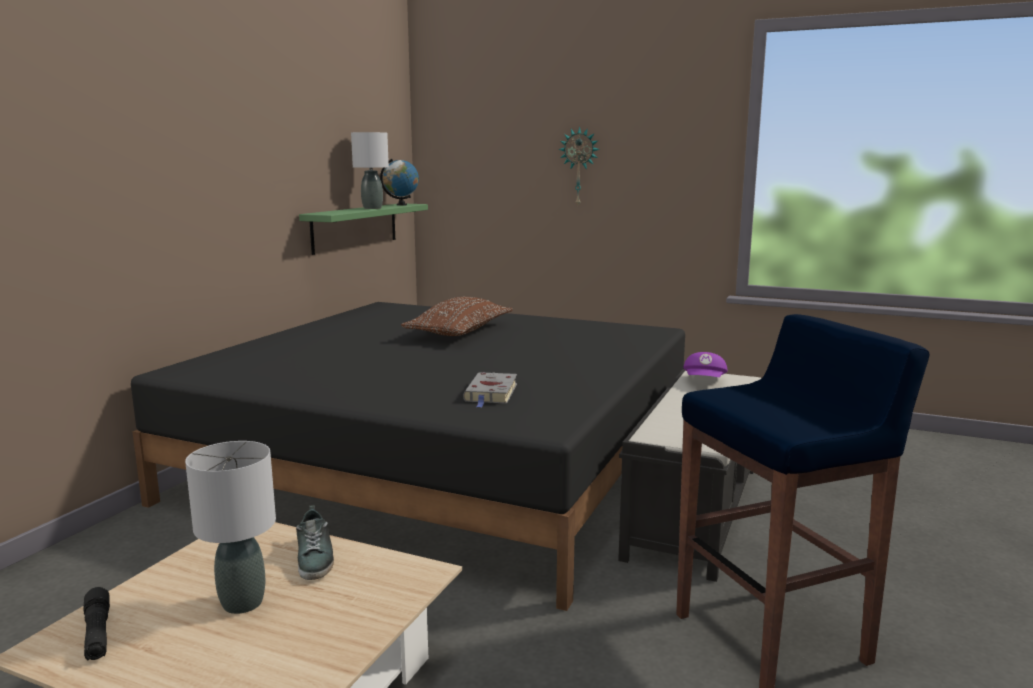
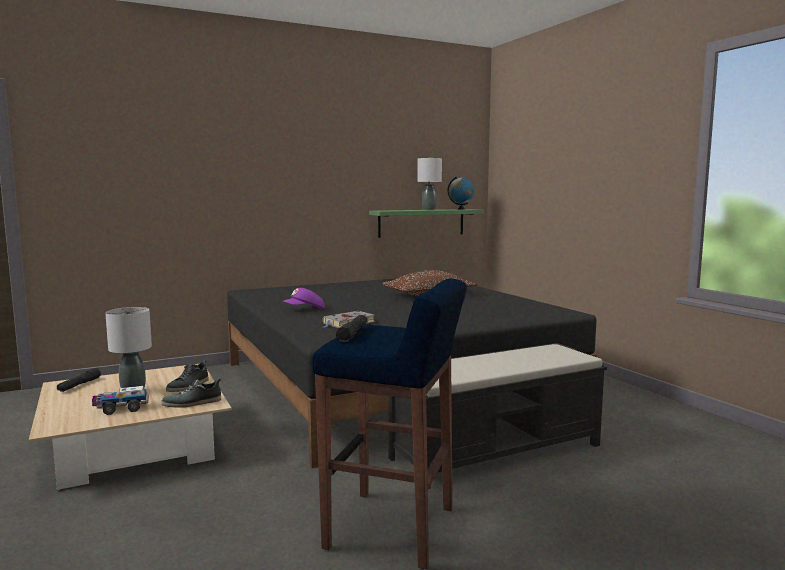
camera: 40 degrees right, 5 degrees down
(299, 639) = (121, 409): none -> toy truck
(391, 582) = (192, 403): none -> shoe
(579, 167) = (580, 181): wall clock -> none
(705, 381) = (544, 352): purple cap -> purple cap (305, 310)
(745, 408) = (353, 334): none -> black flashlight

